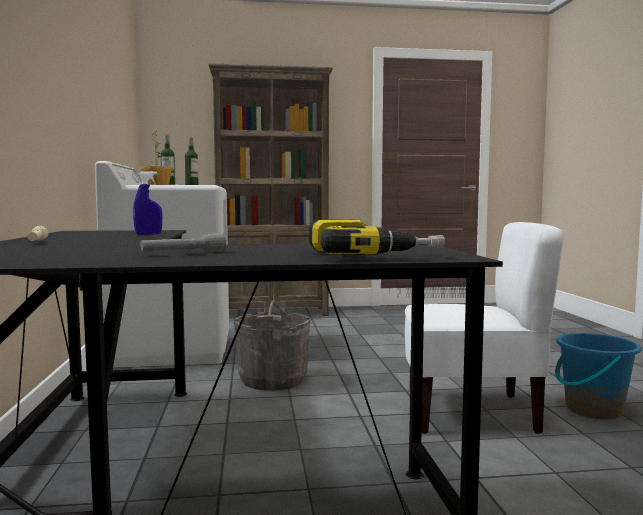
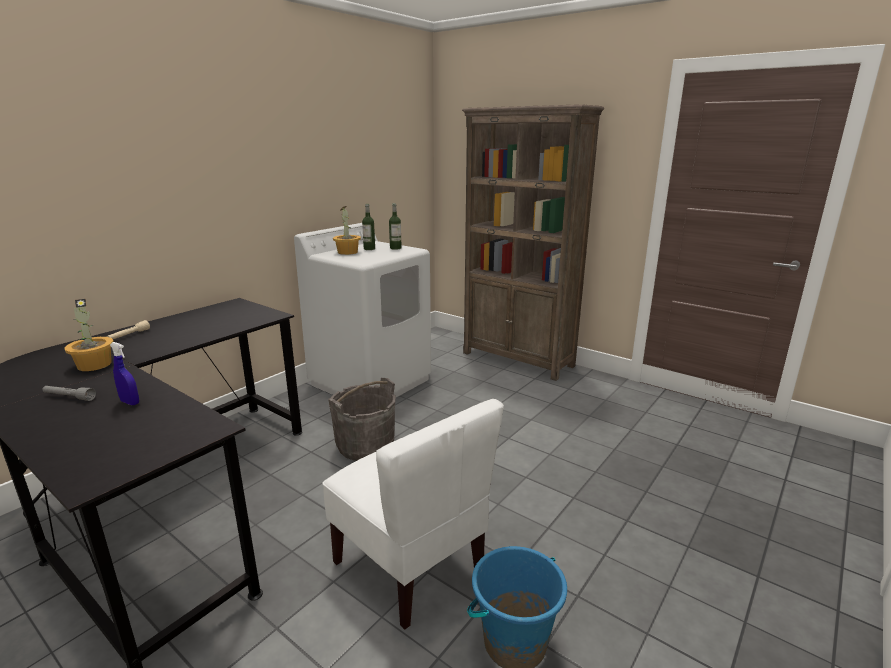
camera: 45 degrees right, 15 degrees up
(97, 248) = (94, 364): none -> potted plant
(148, 234) = (226, 327): blue spray bottle -> blue spray bottle (130, 402)
(370, 255) = (89, 450): power drill -> none

